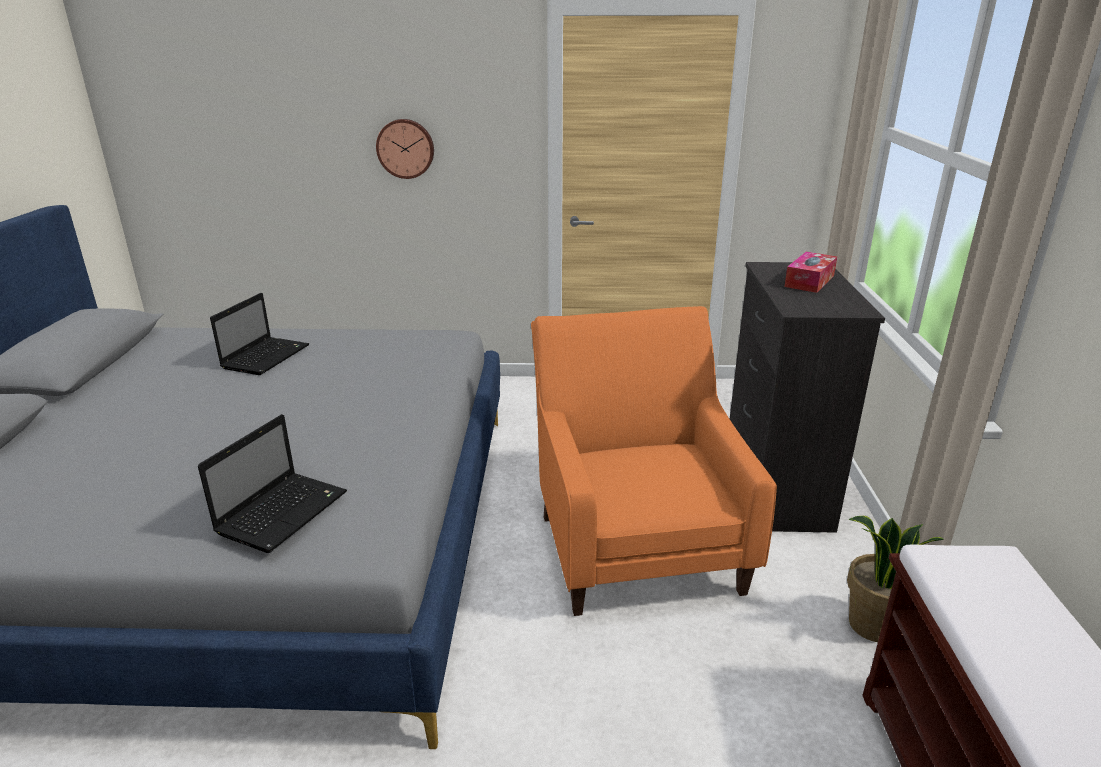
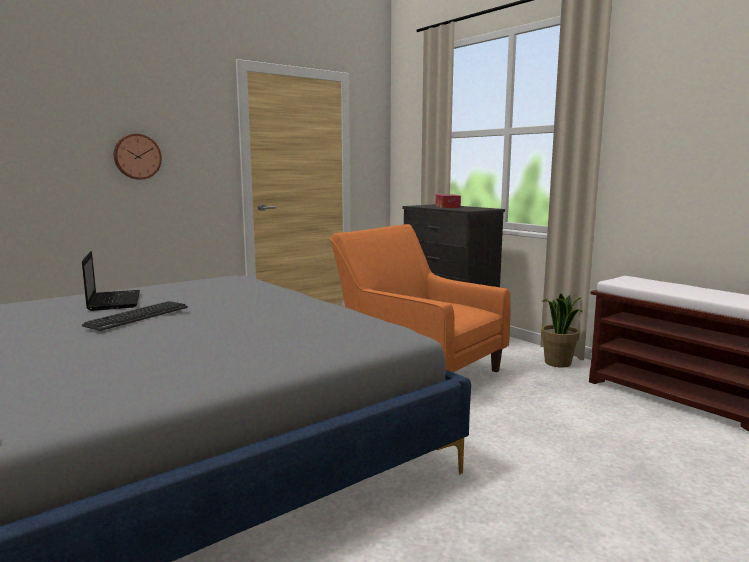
camera: 40 degrees left, 15 degrees down
(229, 397) = (138, 317): none -> keyboard
(284, 511) = (324, 333): laptop -> none

